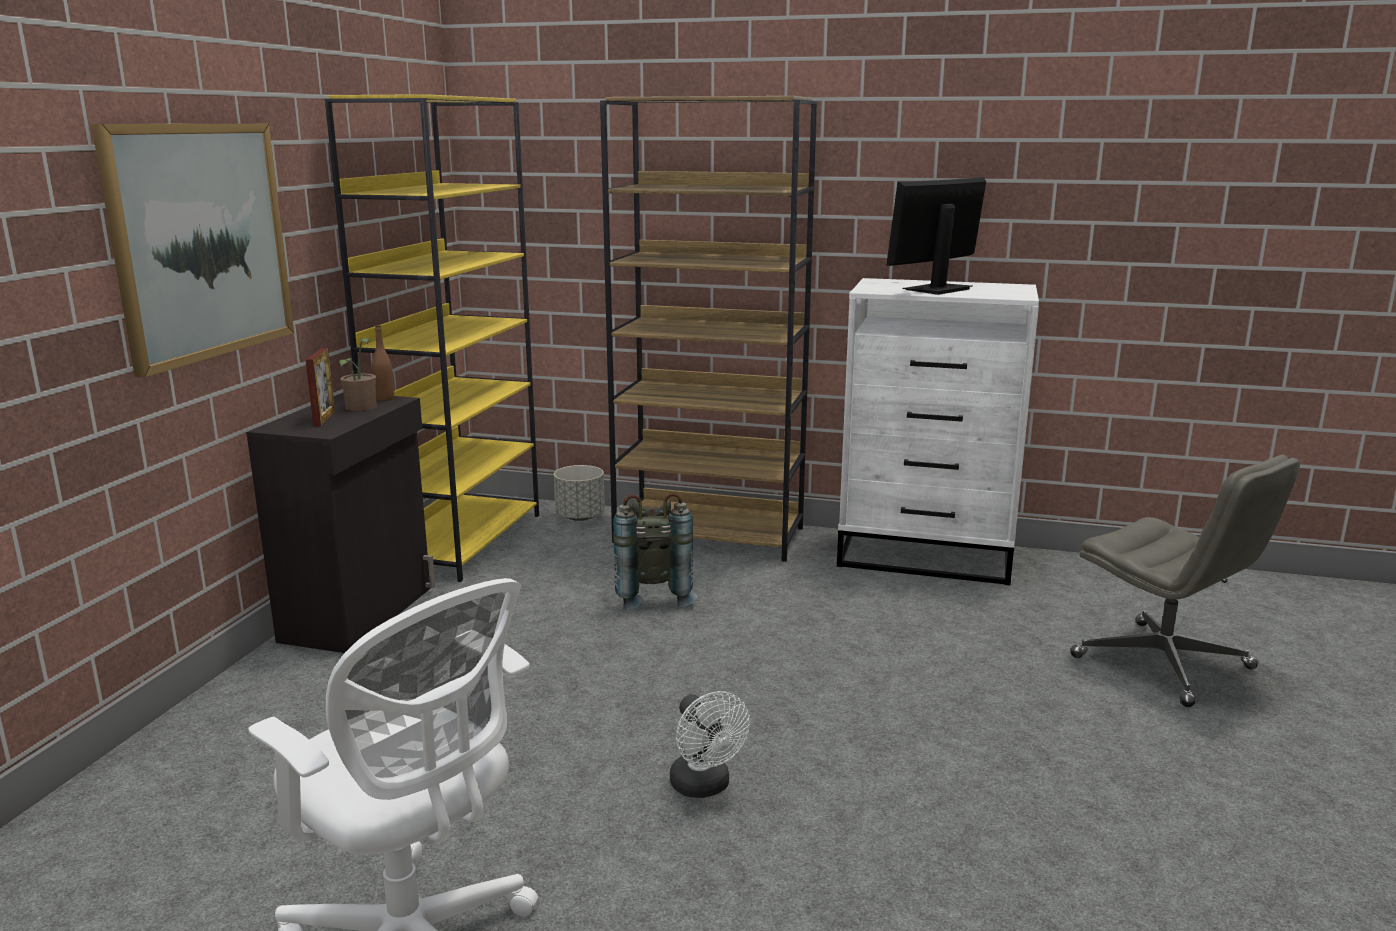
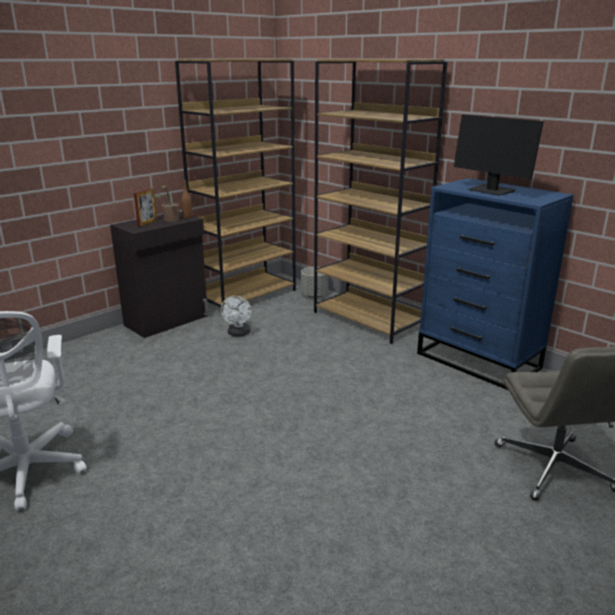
camera: 30 degrees right, 5 degrees up
(201, 241) = (89, 132): picture -> none
(461, 541) = (246, 296): yellow bookcase -> brown bookcase
(652, 595) = (301, 344): grey backpack -> none
(705, 787) = (212, 446): white fan -> white fan (238, 334)
(927, 557) = (479, 361): white dresser -> blue dresser
(937, 289) = (491, 191): monitor -> monitor turned 120 degrees counterclockwise

